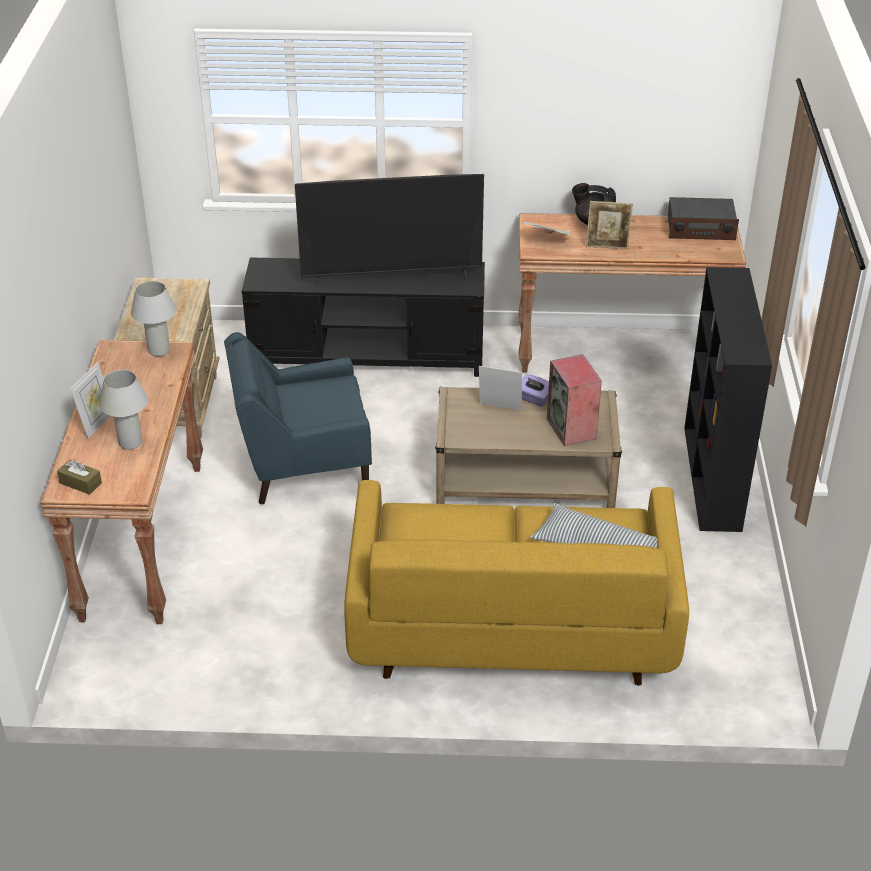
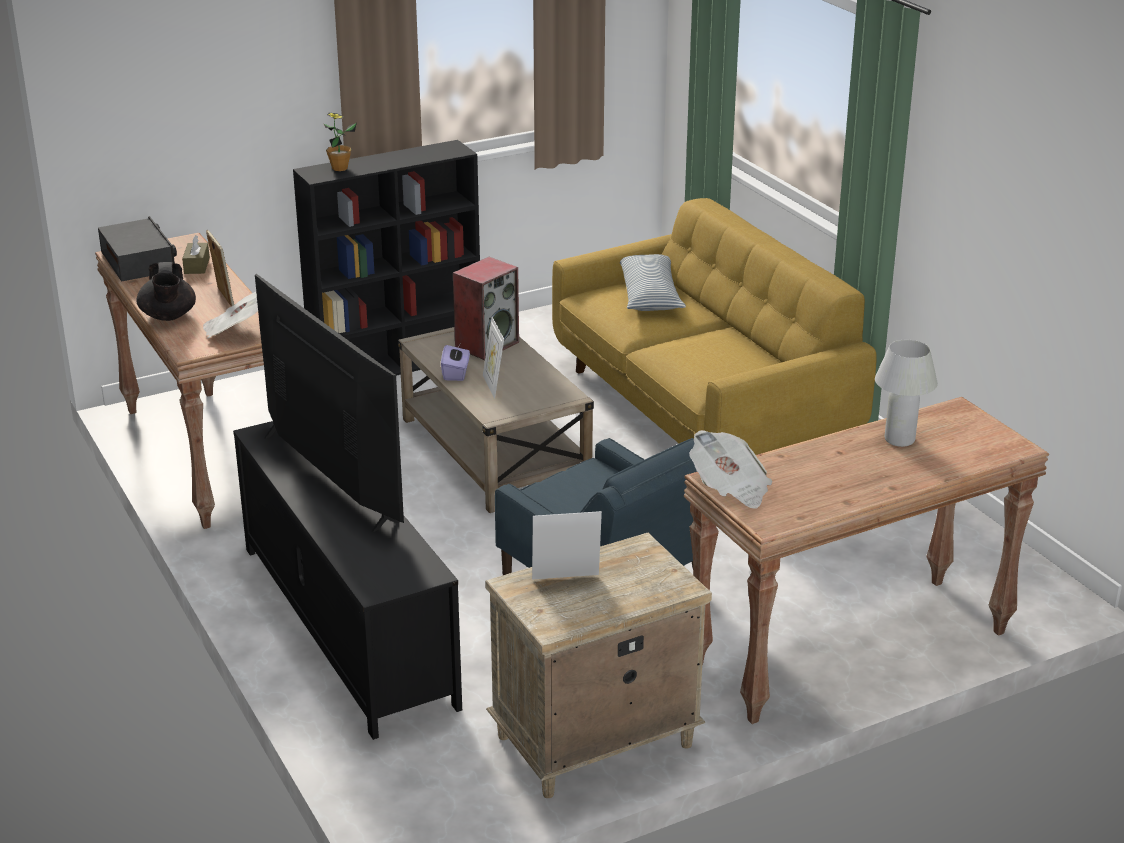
camera: 120 degrees left, 10 degrees down
(80, 483) = (993, 441): brown tissue box -> brown tissue box (197, 265)
(97, 423) = (901, 472): picture frame -> picture frame (566, 580)
(159, 350) = (730, 489): white table lamp -> newspaper
(733, 288) = (340, 168): none -> potted plant

